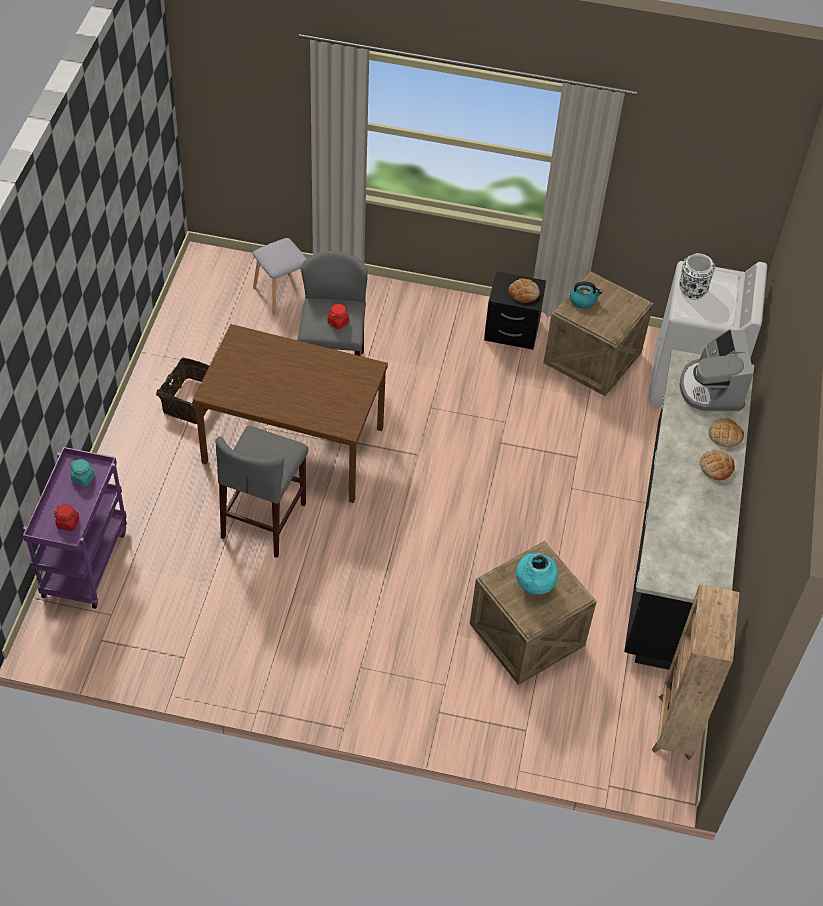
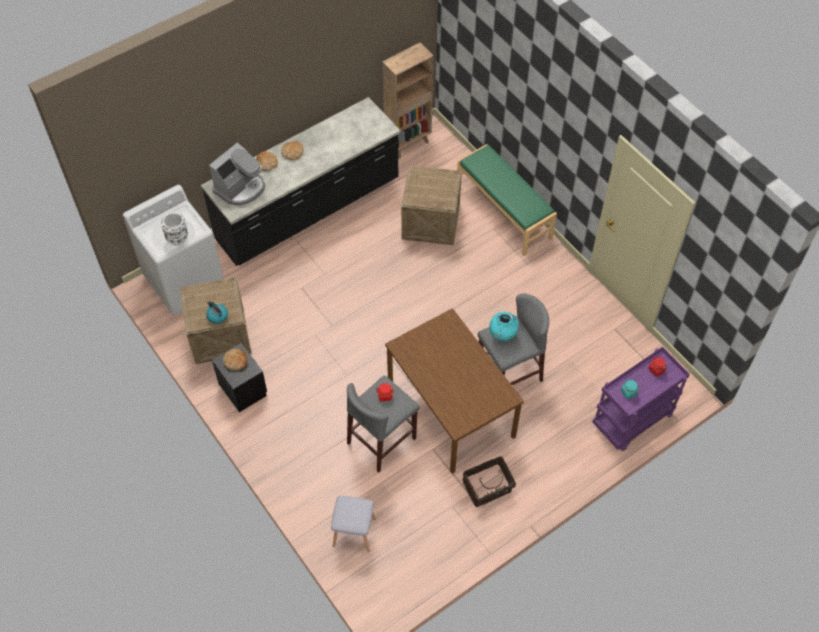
camera: 135 degrees left, 5 degrees up
(455, 720) = (504, 211): none -> green bench
(534, 586) = (432, 189): turquoise vase -> turquoise vase (502, 335)

